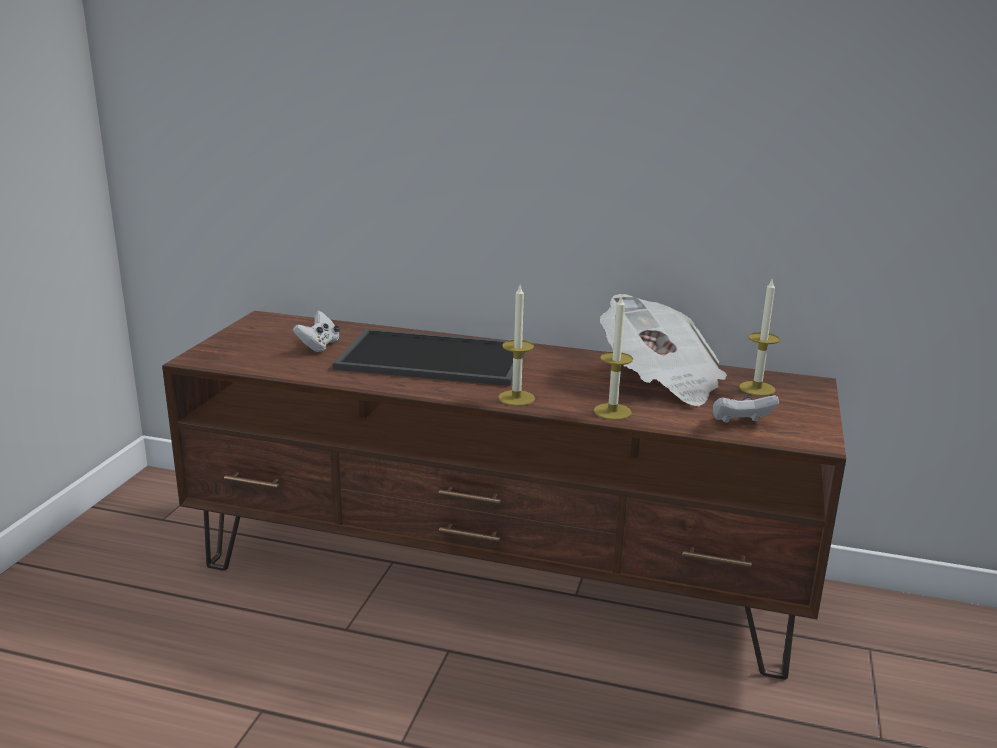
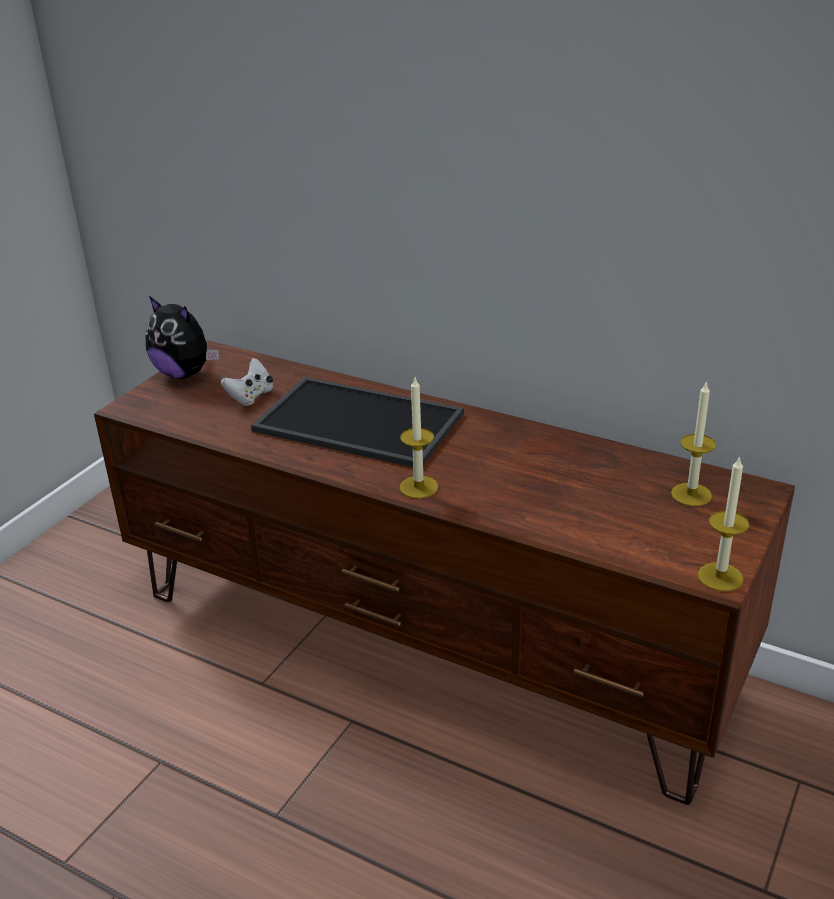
camera: 15 degrees right, 10 degrees up
(243, 333) = (184, 374): none -> plush toy
(612, 411) = (511, 515): candle -> candle (720, 577)
(661, 381) = (587, 474): newspaper -> none
(740, 423) = (644, 545): white game controller -> none

